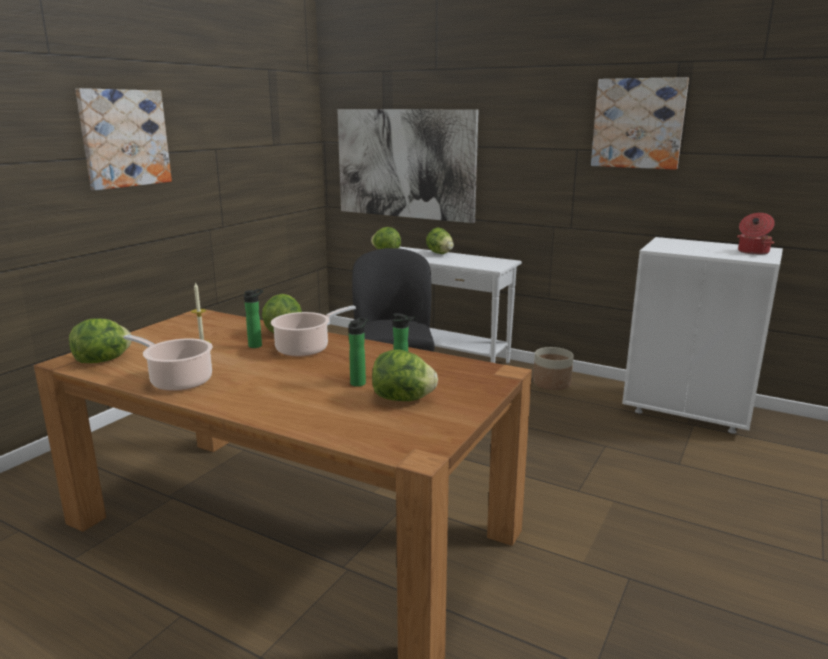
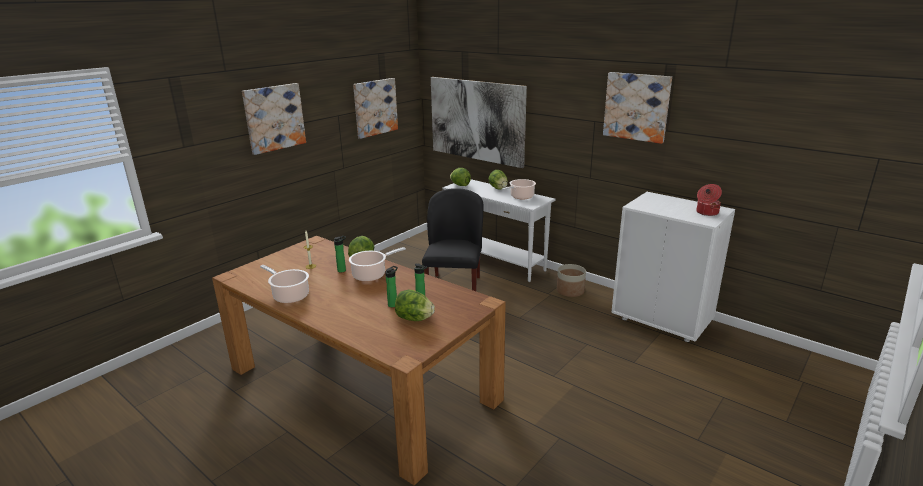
camera: 10 degrees right, 5 degrees up
(103, 360) = (251, 277): lettuce -> none
(265, 144) = (375, 107): none -> picture
(475, 260) = (520, 197): none -> cooking pot

